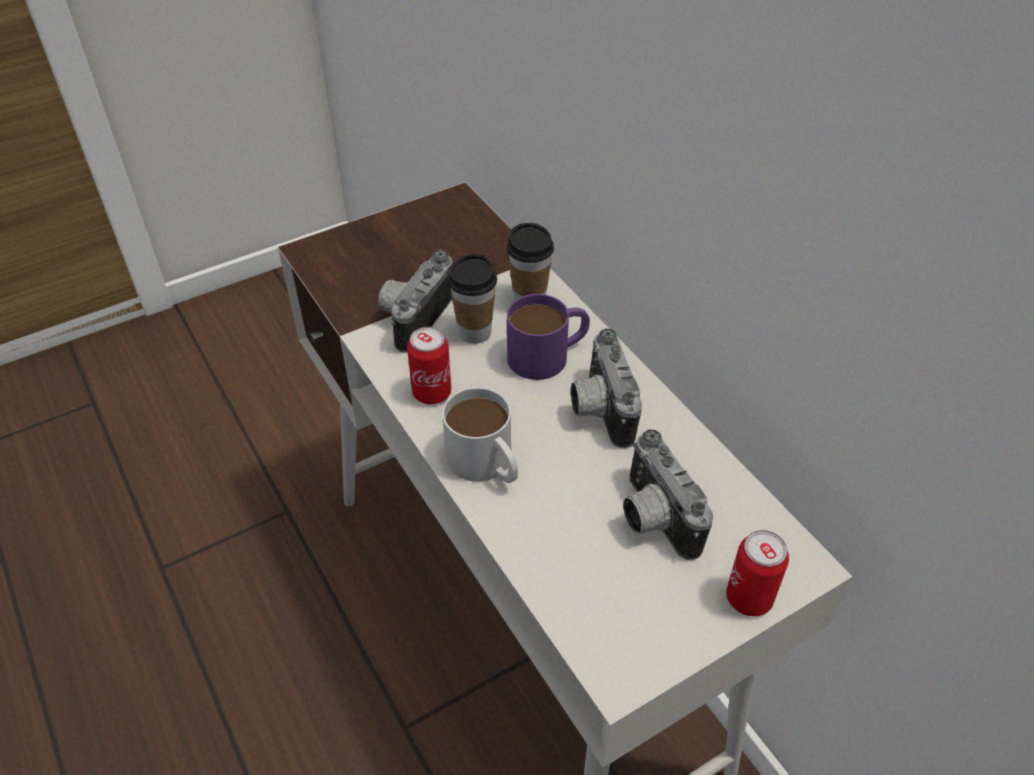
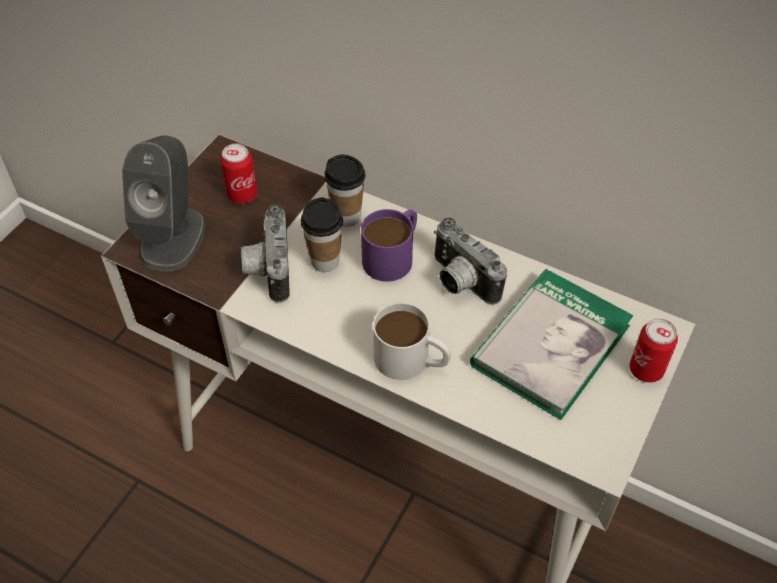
camera: 30 degrees left, 5 degrees up
(351, 255) = (173, 237): none -> grey speaker
(432, 393) = (329, 324): can -> can (242, 195)
(652, 518) = (550, 345): camera -> book

